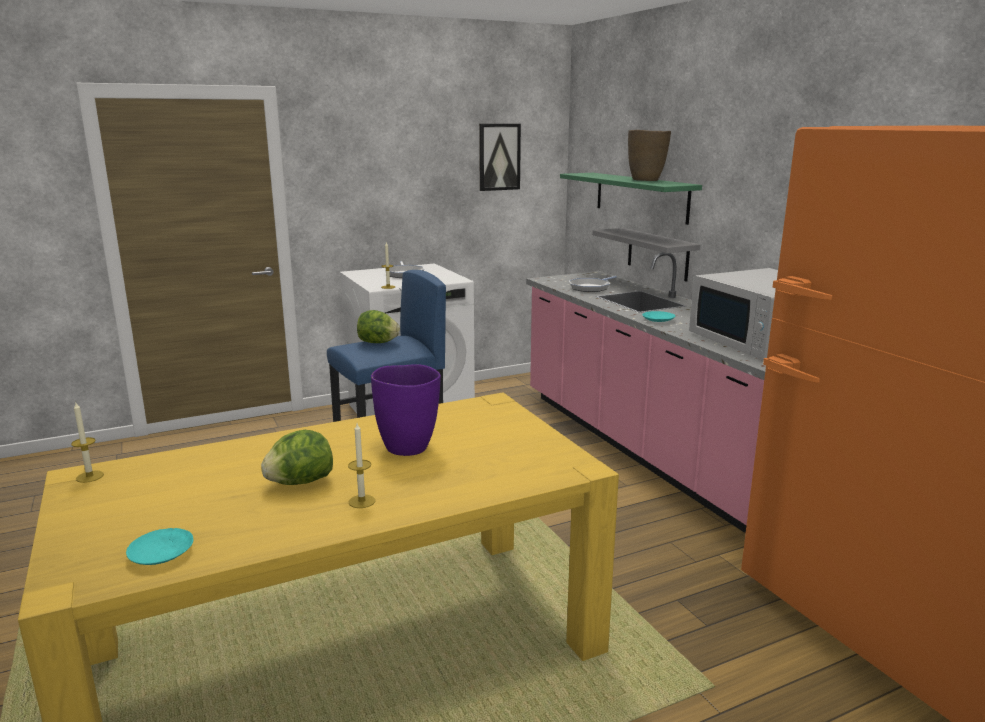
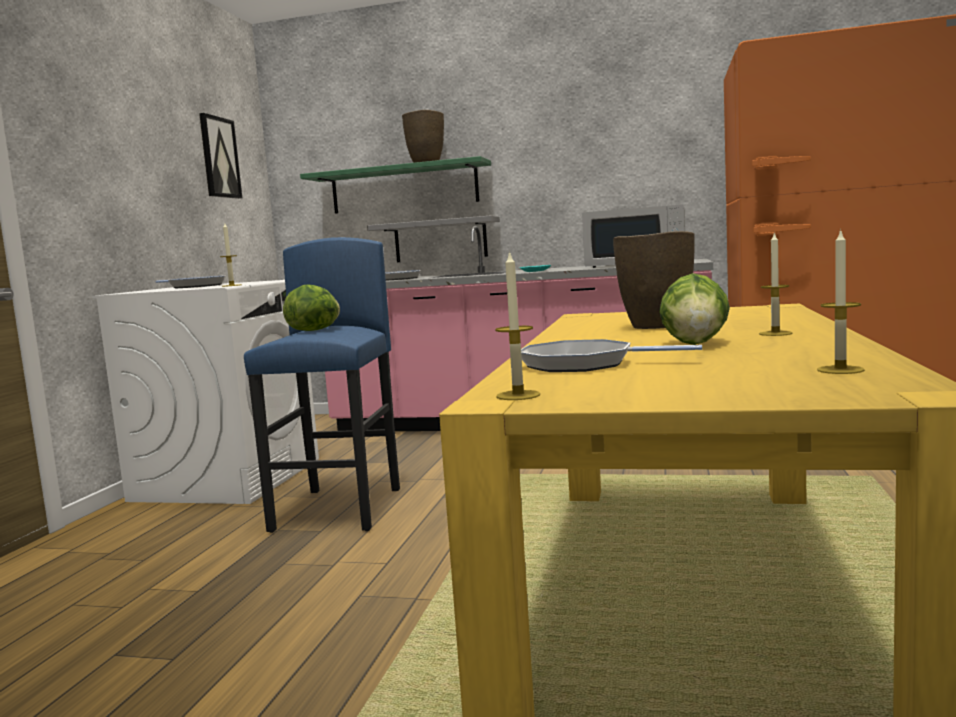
camera: 50 degrees left, 10 degrees down
(162, 553) = (840, 370): turquoise plate -> candle
(205, 467) = (584, 364): none -> frying pan
(408, 447) = (656, 327): purple vase -> brown vase

